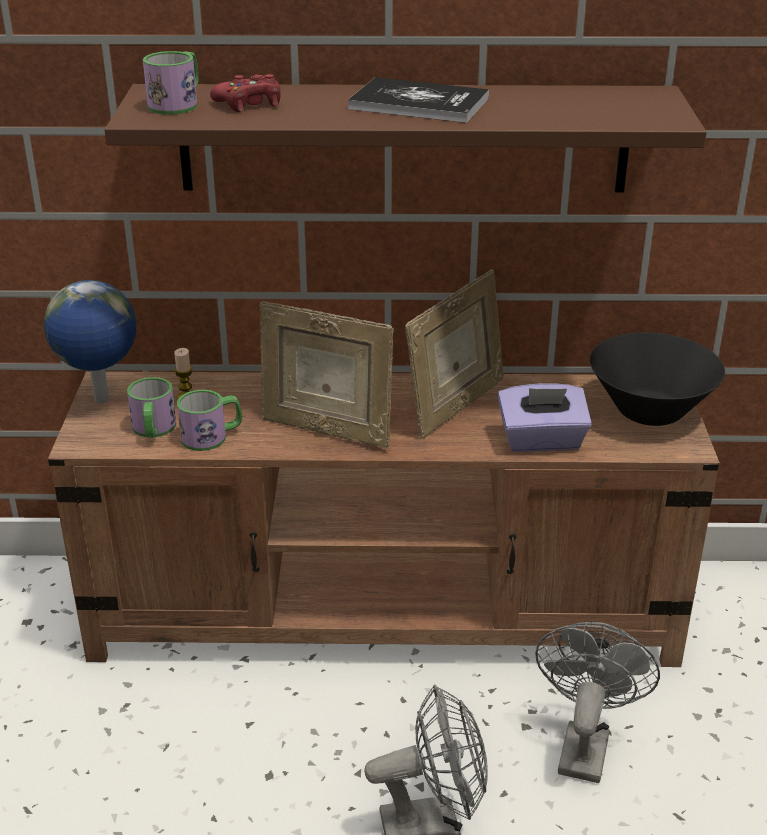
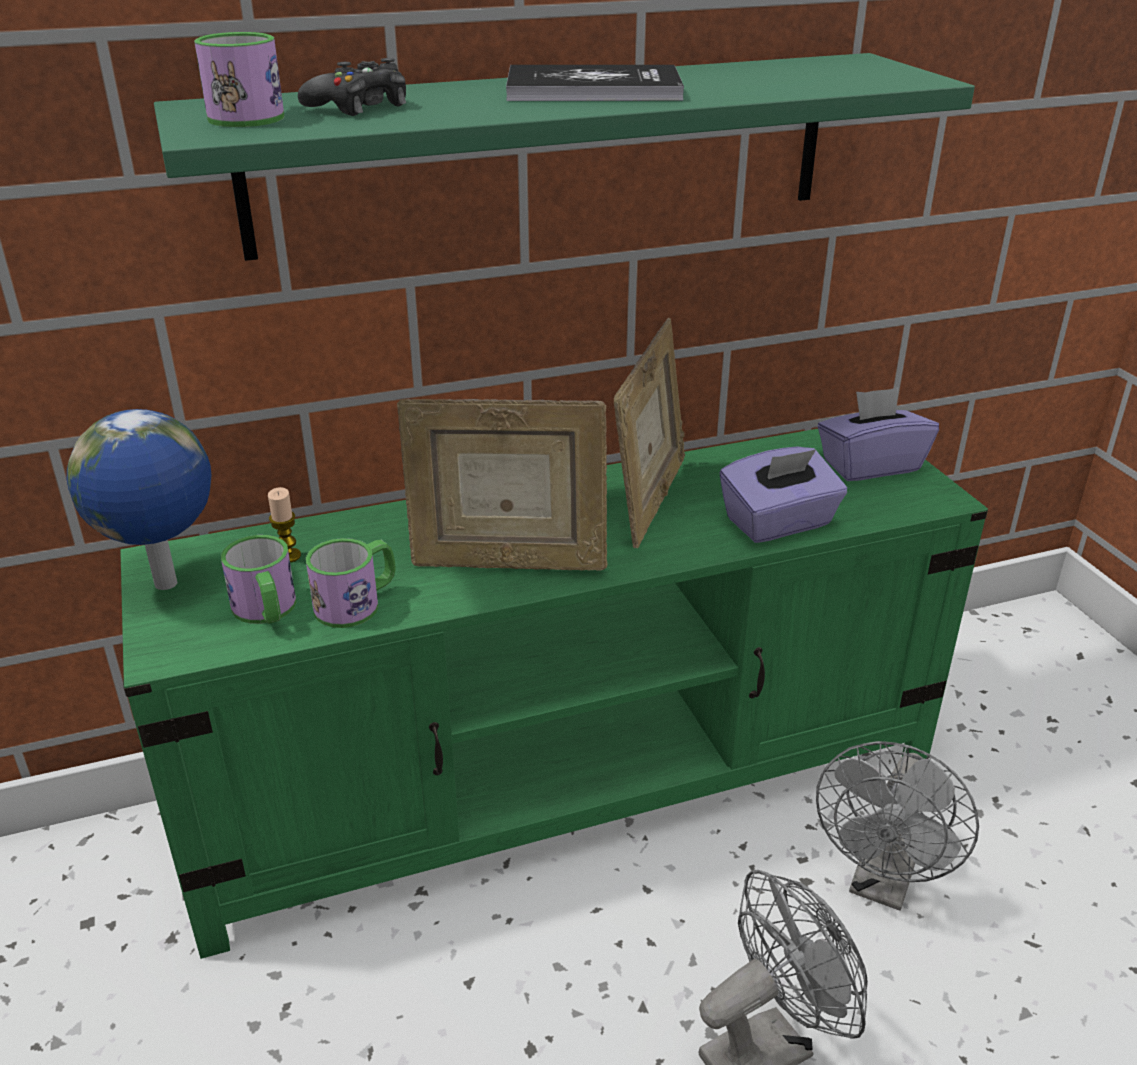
camera: 20 degrees left, 0 degrees up
(249, 103) = (359, 106): red game controller -> black game controller
(386, 613) = (570, 781): brown tv stand -> green tv stand
(403, 138) = (545, 153): brown shelf -> green shelf
(584, 744) = (882, 884): grey fan -> grey fan turned 150 degrees counterclockwise
(649, 411) = (870, 465): black bowl -> purple tissue box

